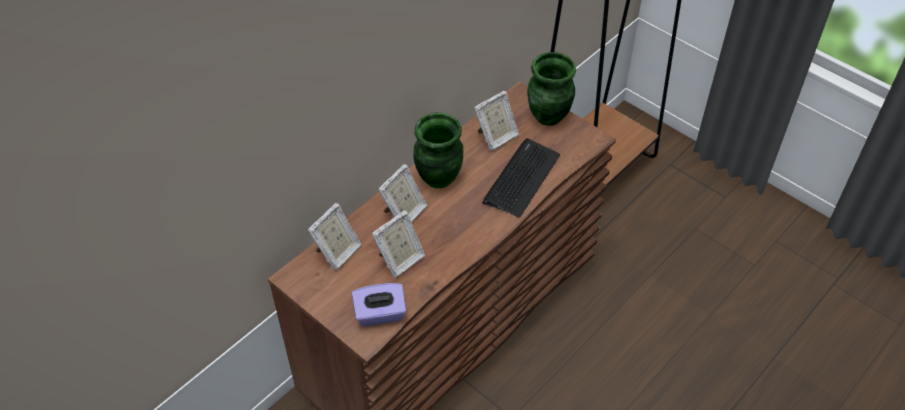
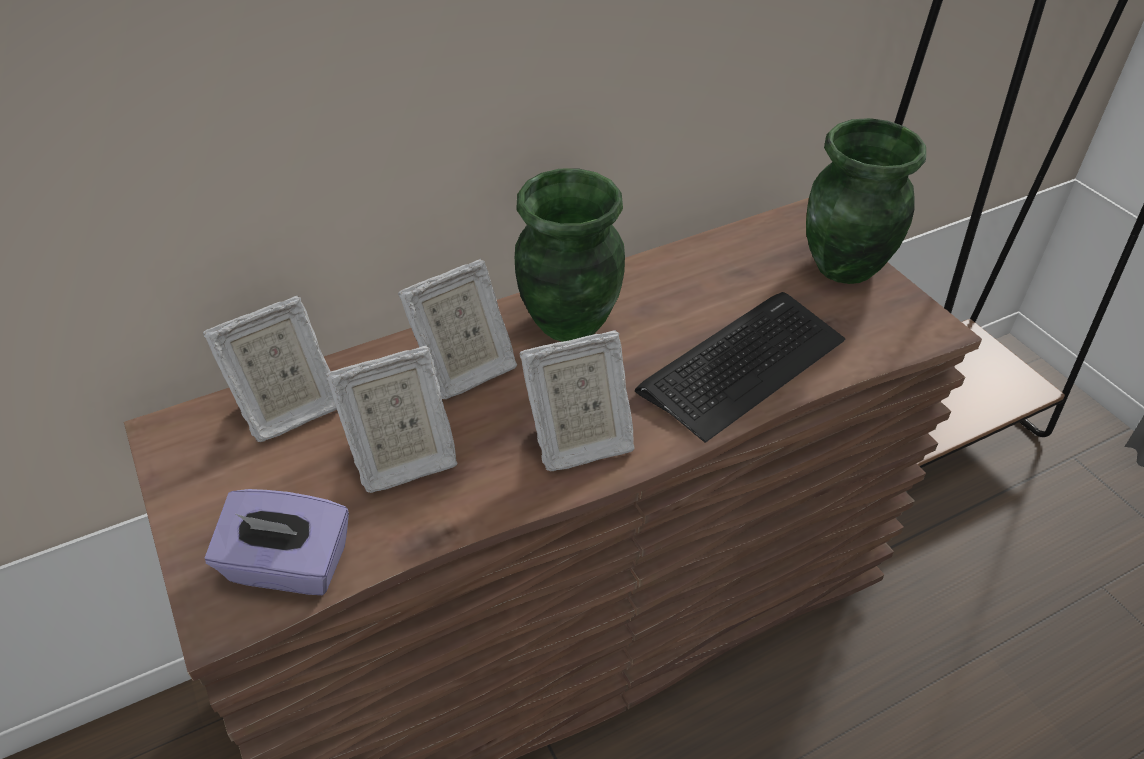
camera: 20 degrees right, 5 degrees down
(496, 137) = (720, 279): picture frame -> picture frame (578, 441)

